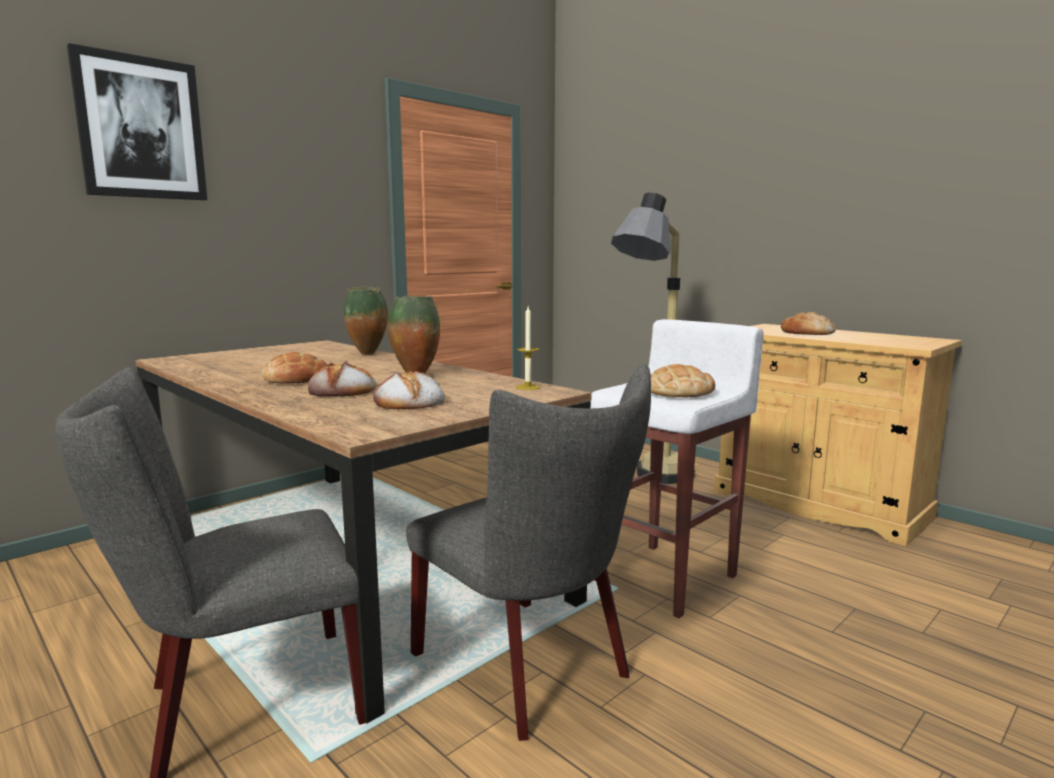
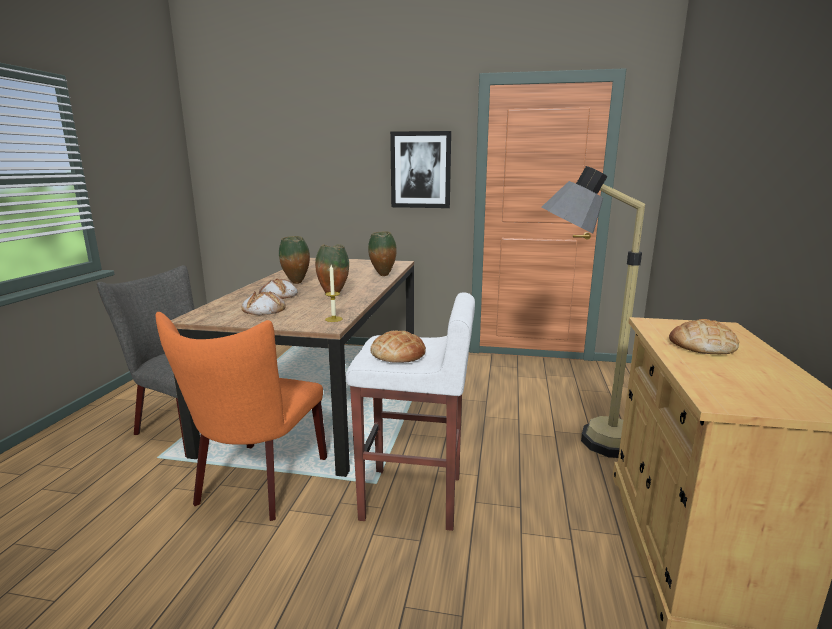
camera: 55 degrees right, 5 degrees up
(141, 128) = (320, 134): picture -> picture (420, 170)
(296, 379) = (296, 283): bread -> vase
(531, 669) = (258, 485): grey chair -> orange chair

